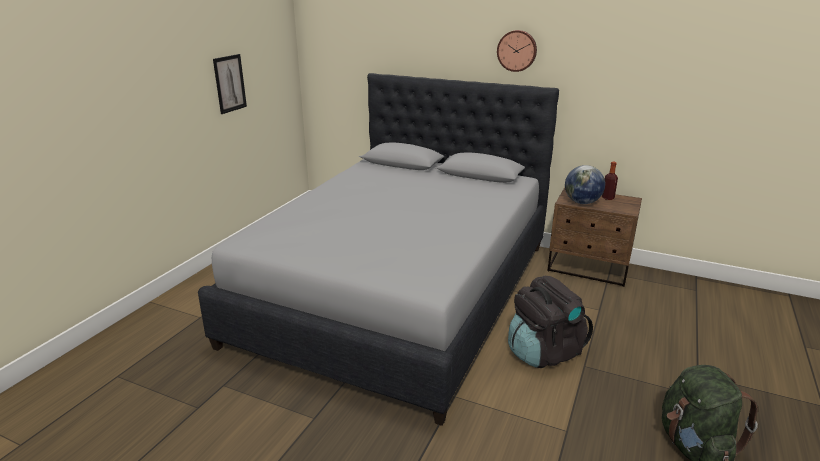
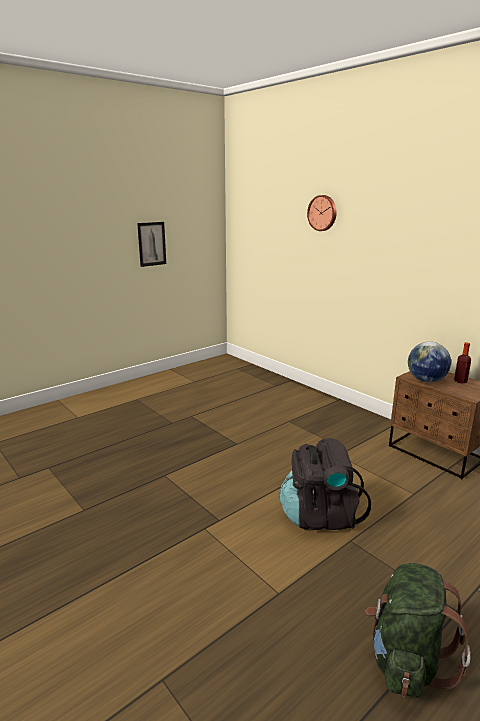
camera: 25 degrees right, 5 degrees down
(401, 291) = (237, 432): grey bed -> none
(517, 50) = (386, 225): wall clock -> wall clock (323, 213)

